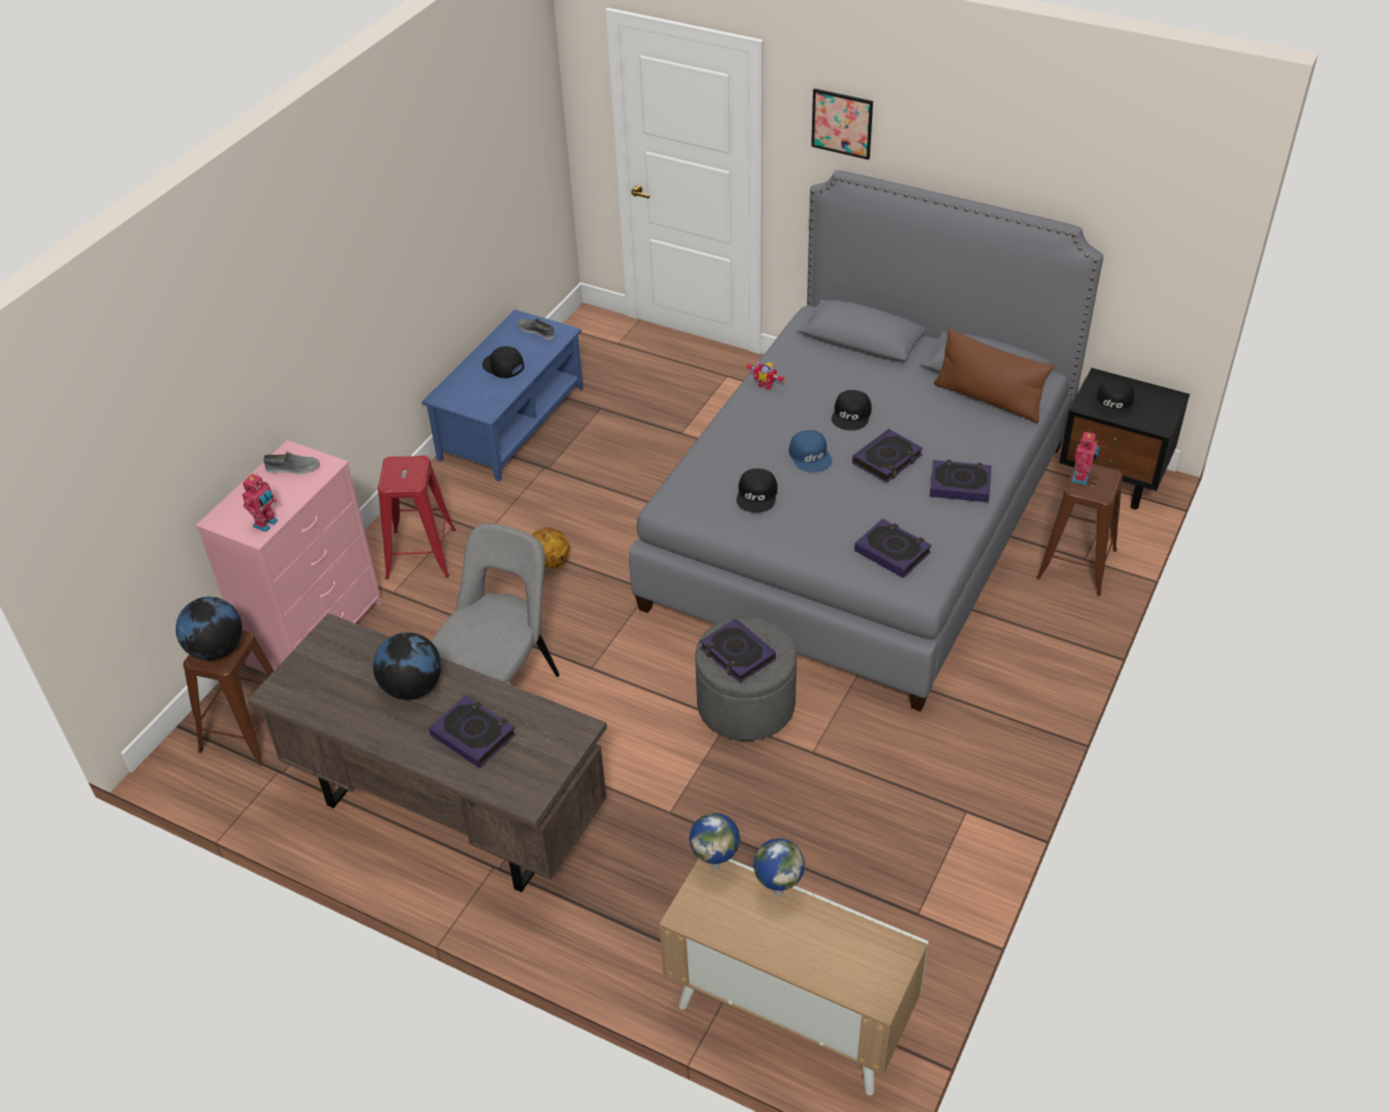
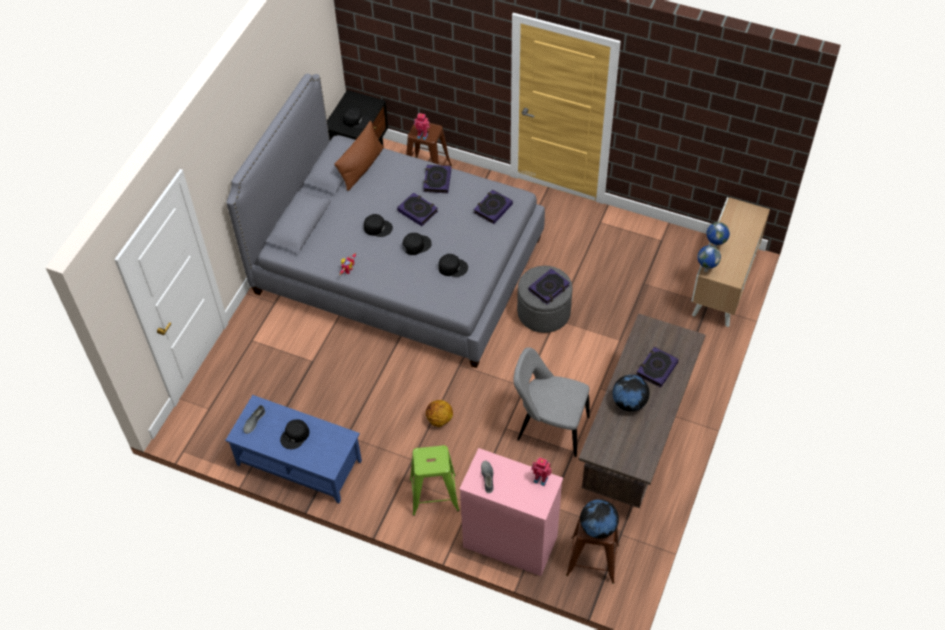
camera: 95 degrees left, 10 degrees up
(420, 554) = (434, 494): red stool -> green stool
(811, 456) = (416, 245): blue cap -> black cap
(842, 123) = (220, 159): picture -> none

